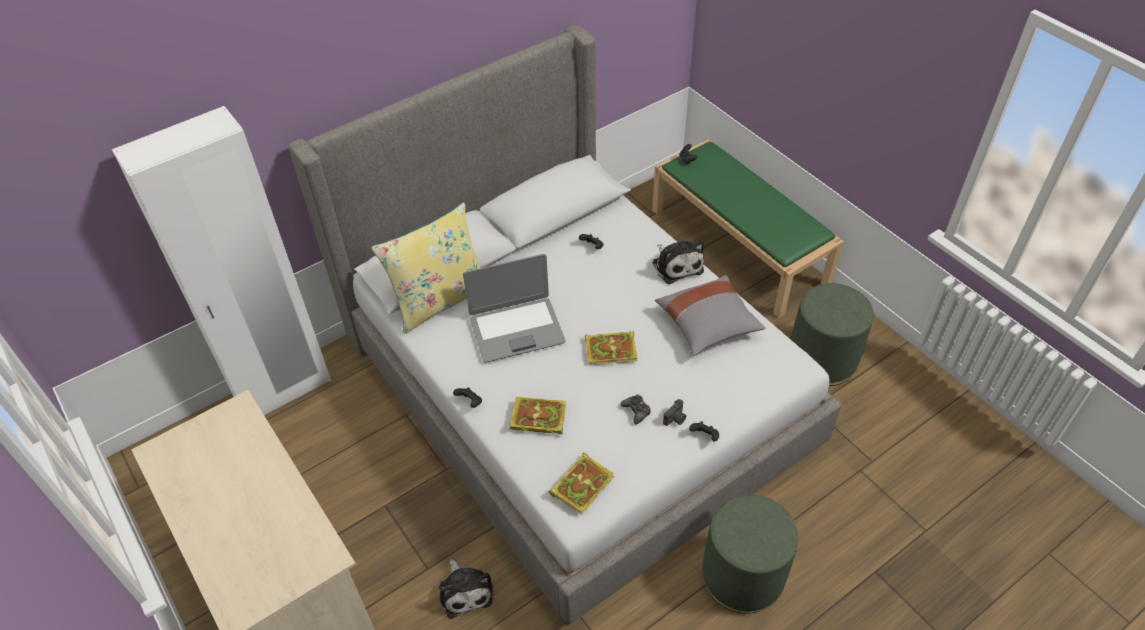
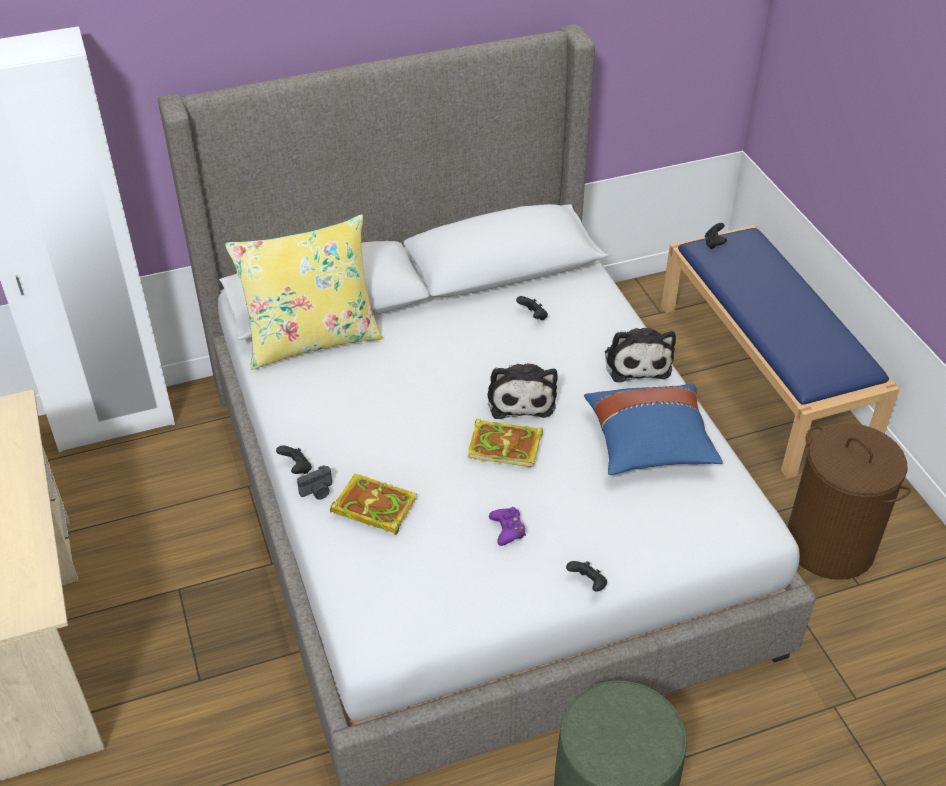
camera: 15 degrees right, 5 degrees down
(465, 590) = (235, 720): plush toy -> plush toy (521, 398)
(516, 329) = (392, 394): laptop -> none
(582, 484) = (397, 602): book -> none
(636, 411) = (507, 529): black game controller -> purple game controller
(675, 419) = (557, 552): camera -> camera (318, 492)
(708, 325) = (649, 444): grey pillow -> blue pillow
(739, 246) = (764, 376): green bench -> blue bench
(822, 359) = (830, 546): green ottoman -> brown laundry basket

